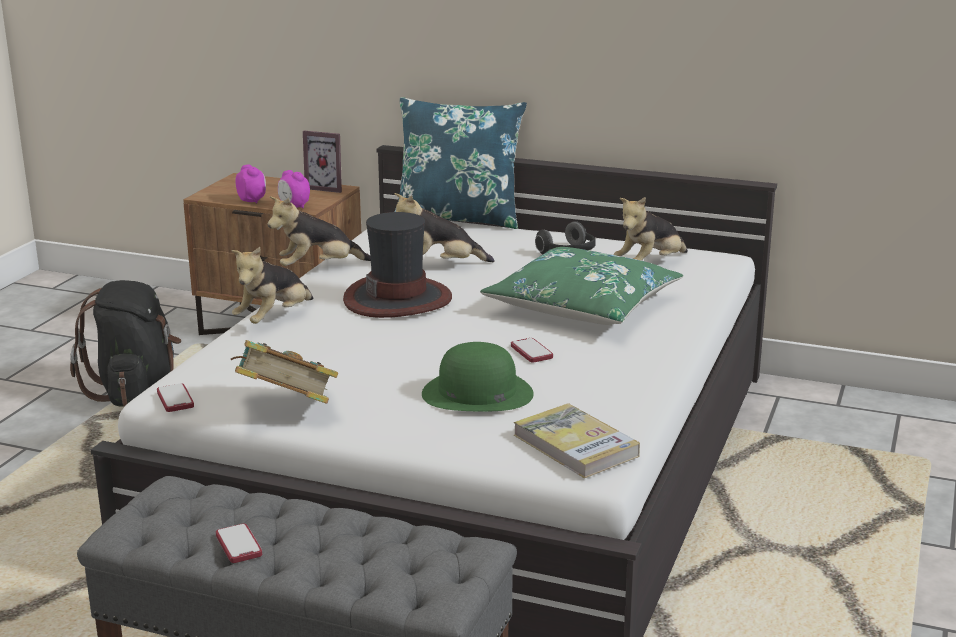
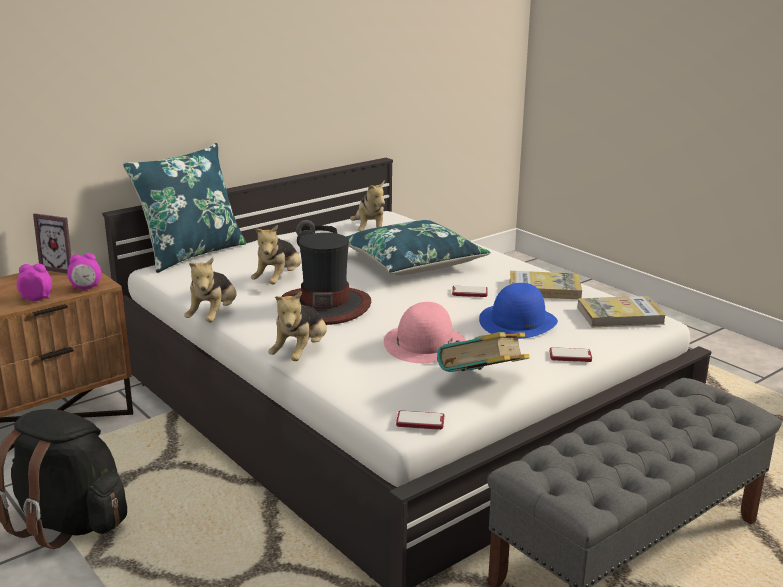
camera: 60 degrees left, 0 degrees up
(239, 545) = (643, 460): phone -> phone (570, 356)
(274, 318) = (301, 353): plush toy -> plush toy turned 45 degrees clockwise
(327, 187) = (62, 268): picture frame -> picture frame turned 60 degrees clockwise
(351, 360) = (424, 343): none -> pink hat
(477, 393) = (518, 322): green hat -> blue hat
(582, 306) = (412, 263): green pillow -> blue pillow
(604, 387) = (544, 289): none -> book

